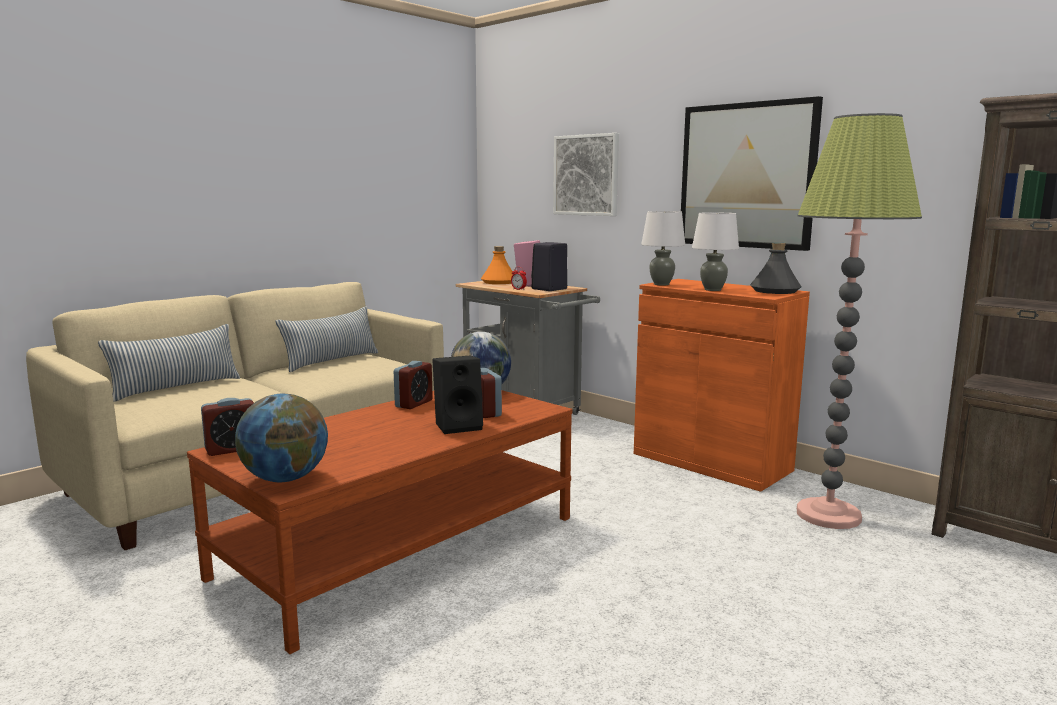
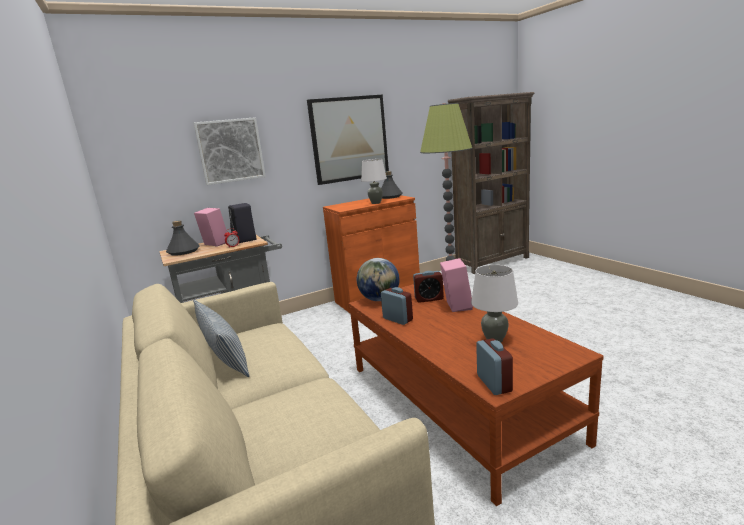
camera: 70 degrees left, 5 degrees up
(176, 388) = (257, 448): pillow -> none
(285, 479) = (559, 355): globe -> none
(459, 426) = (455, 306): black speaker -> pink speaker
(498, 282) = (183, 251): orange bottle -> grey bottle
(661, 284) = (345, 208): white table lamp -> white table lamp (495, 339)

